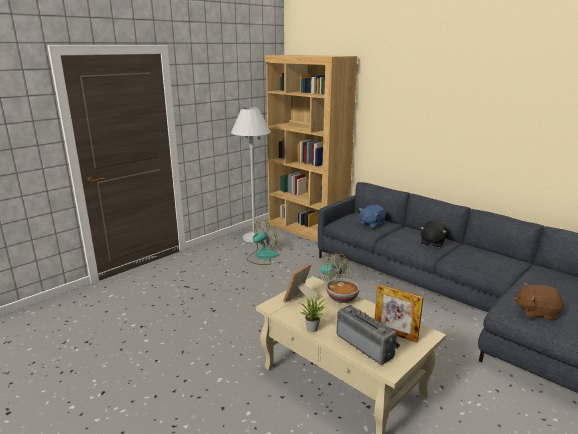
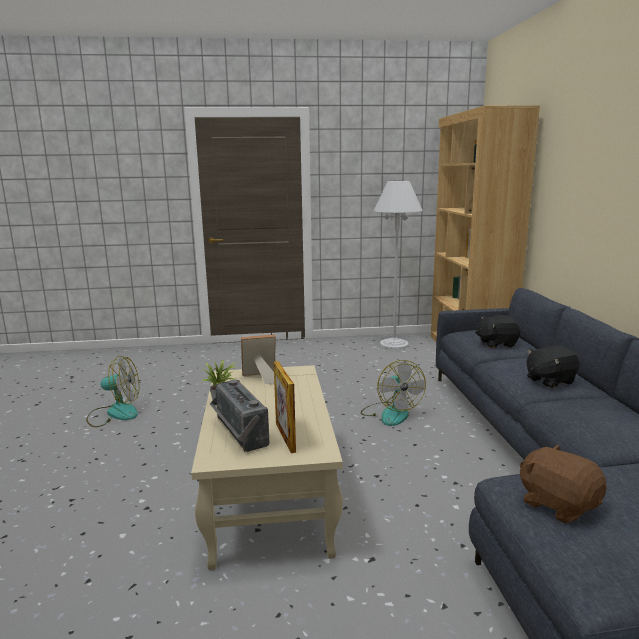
camera: 40 degrees right, 5 degrees down
(262, 256) = (375, 362): fan -> fan (114, 413)
(342, 298) = (301, 391): bowl -> none
(366, 345) = (237, 433): radio -> radio turned 150 degrees clockwise
(371, 224) = (496, 344): blue plush toy -> black plush toy

